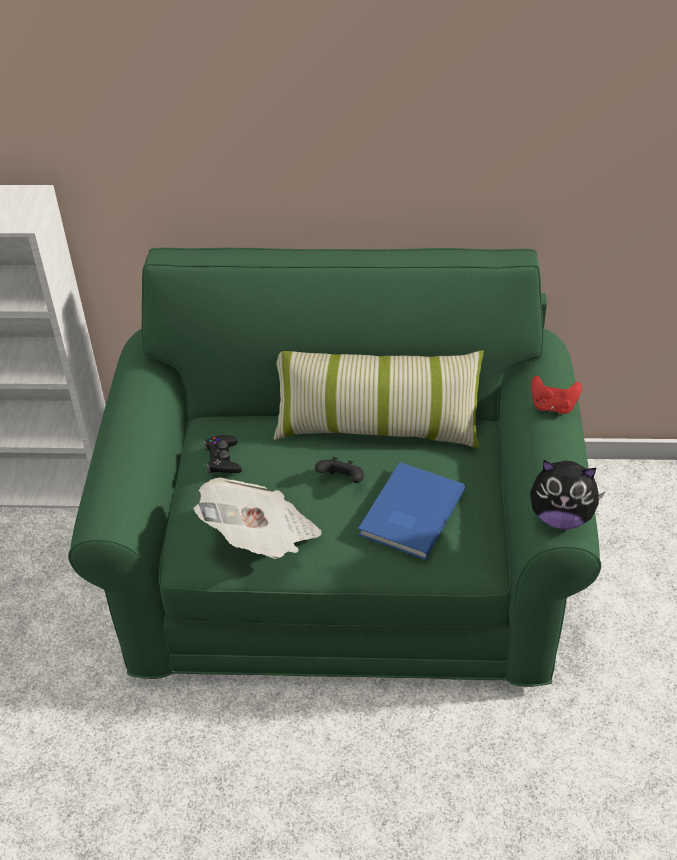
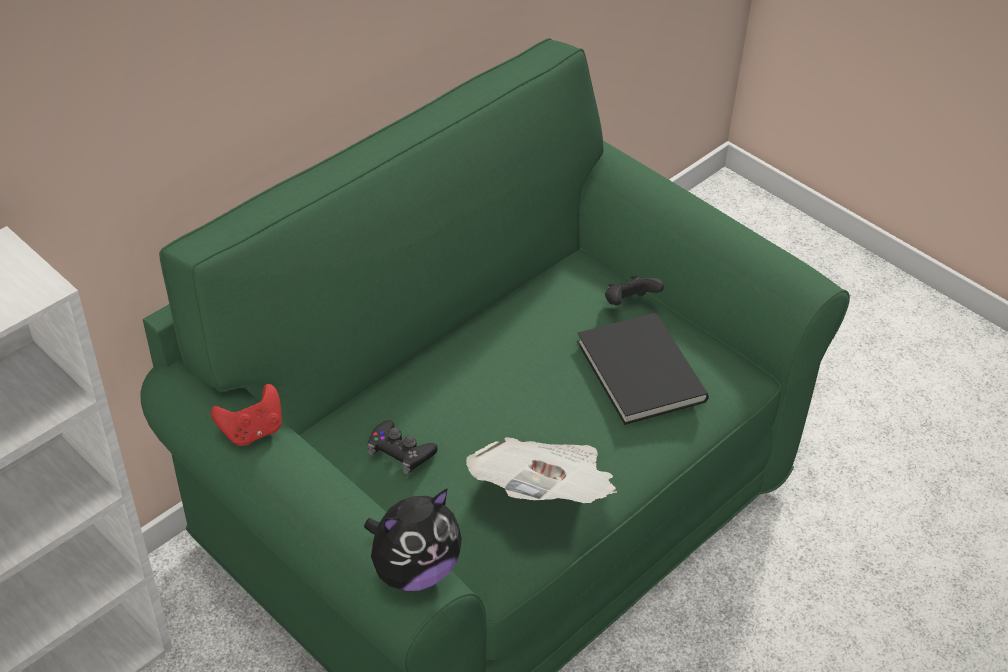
camera: 50 degrees left, 0 degrees up
(342, 481) = (543, 388): black game controller -> black game controller (629, 304)
(376, 428) = (503, 319): pillow -> none
(409, 513) = (638, 373): blue book -> black book
(553, 406) = (666, 189): red game controller -> red game controller (252, 431)
(561, 516) = (796, 276): plush toy -> plush toy (414, 570)

